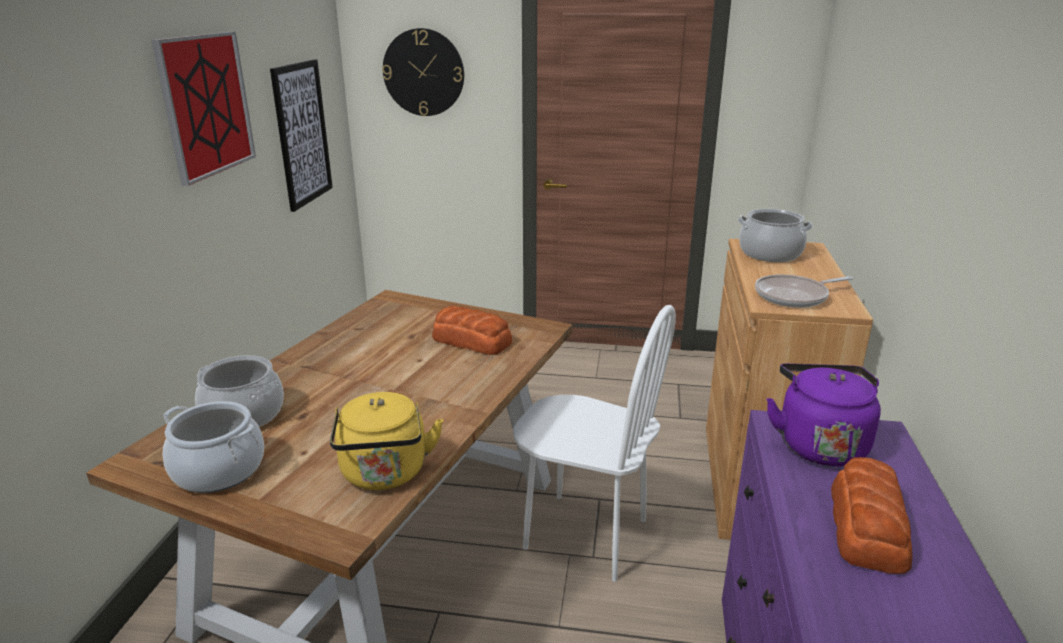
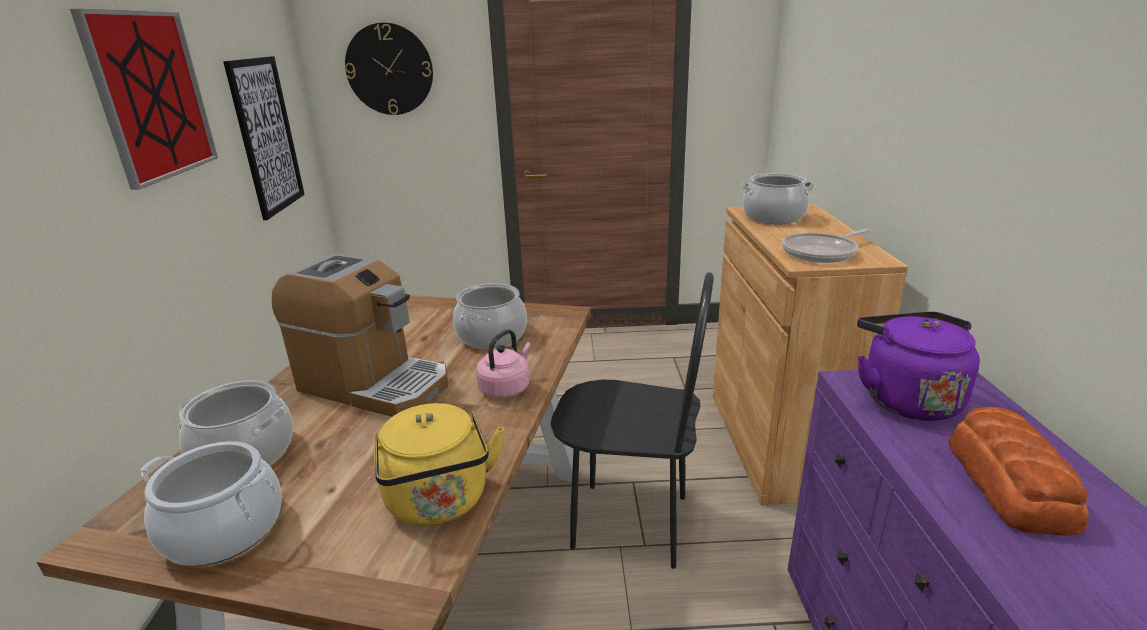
camera: 10 degrees left, 0 degrees up
(358, 372) = (374, 384): none -> coffee machine
(469, 389) = (506, 388): none -> pink kettle
(471, 340) = (491, 335): bread -> cooking pot
(585, 534) = (630, 522): white chair -> black chair

